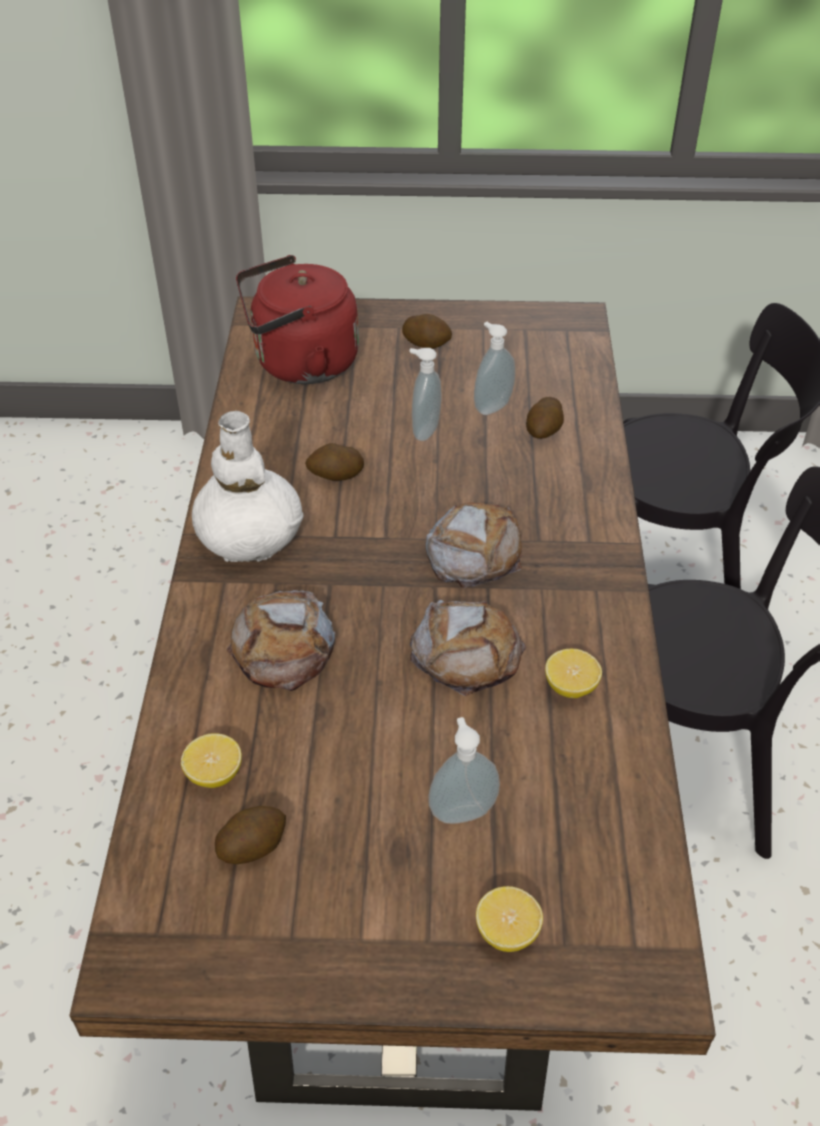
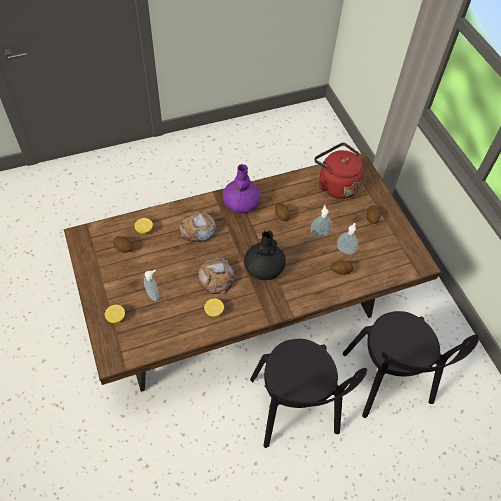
camera: 65 degrees right, 10 degrees up
(249, 536) = (241, 203): white vase -> purple vase
(474, 552) = (264, 267): bread -> black vase

